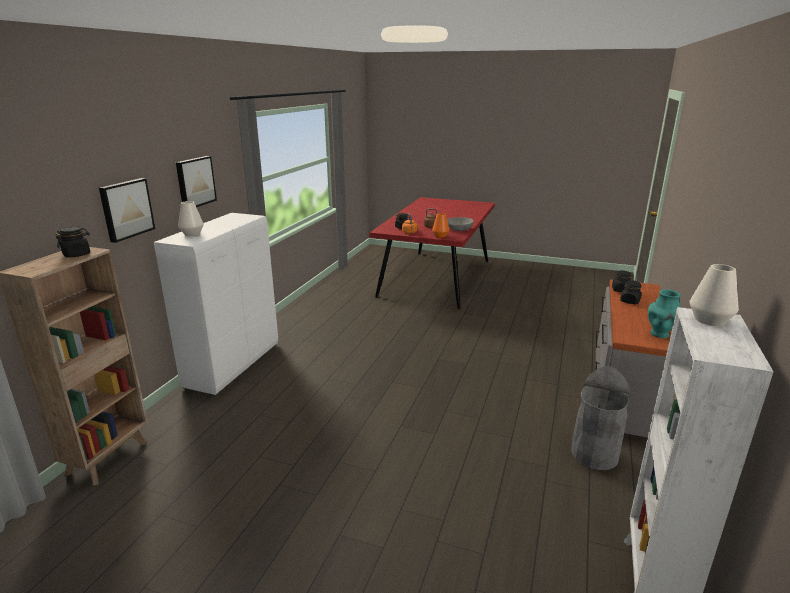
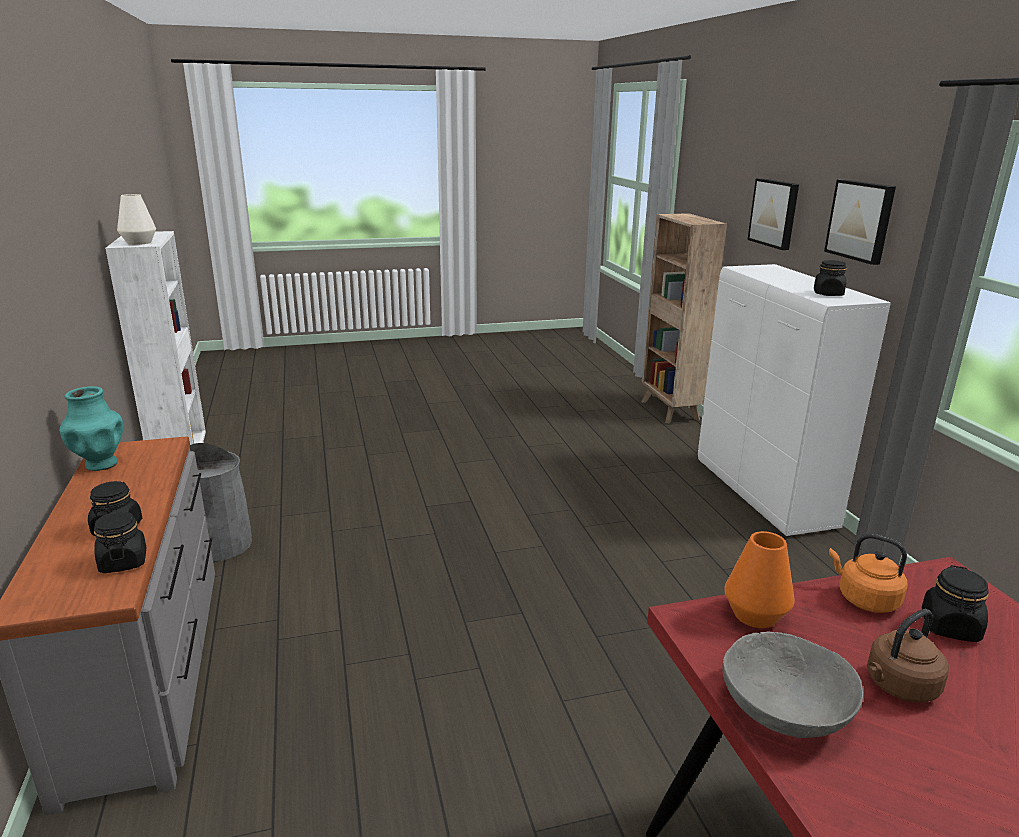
camera: 145 degrees right, 0 degrees up
(77, 254) = (694, 220): black jar -> black jar (828, 294)
(192, 233) = (783, 274): white vase -> none

